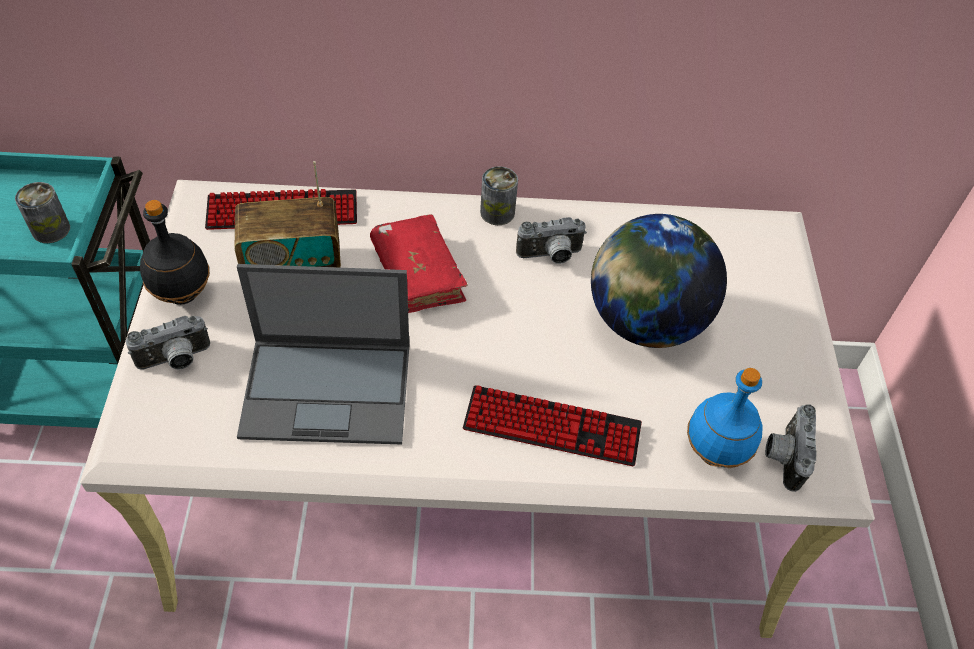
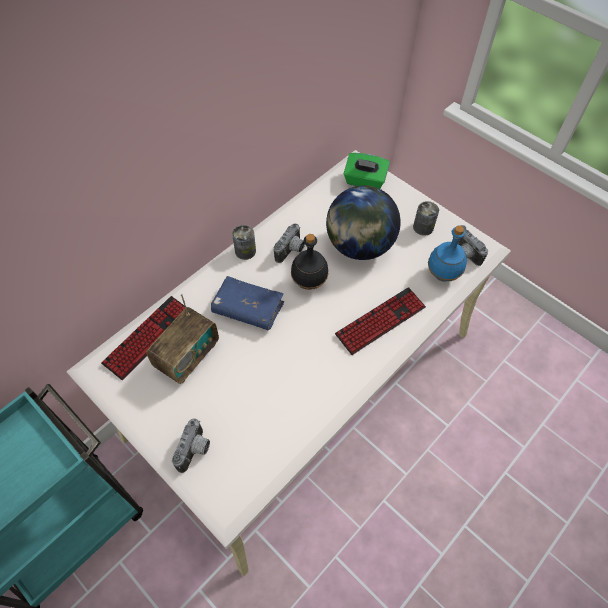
camera: 45 degrees left, 5 degrees up
(51, 229) = (37, 457): can -> can (423, 227)
(183, 293) = (154, 419): black bottle -> black bottle (309, 282)
(329, 390) = (280, 393): laptop -> none
(417, 273) = (248, 308): red book -> blue book
(758, 255) = (364, 181): none -> green tissue box

